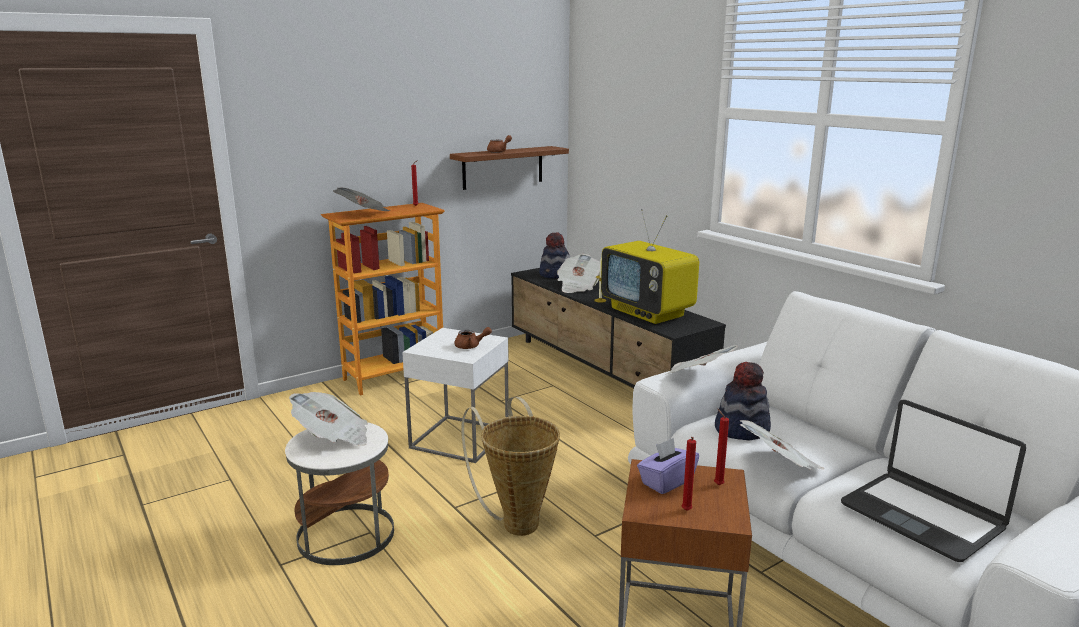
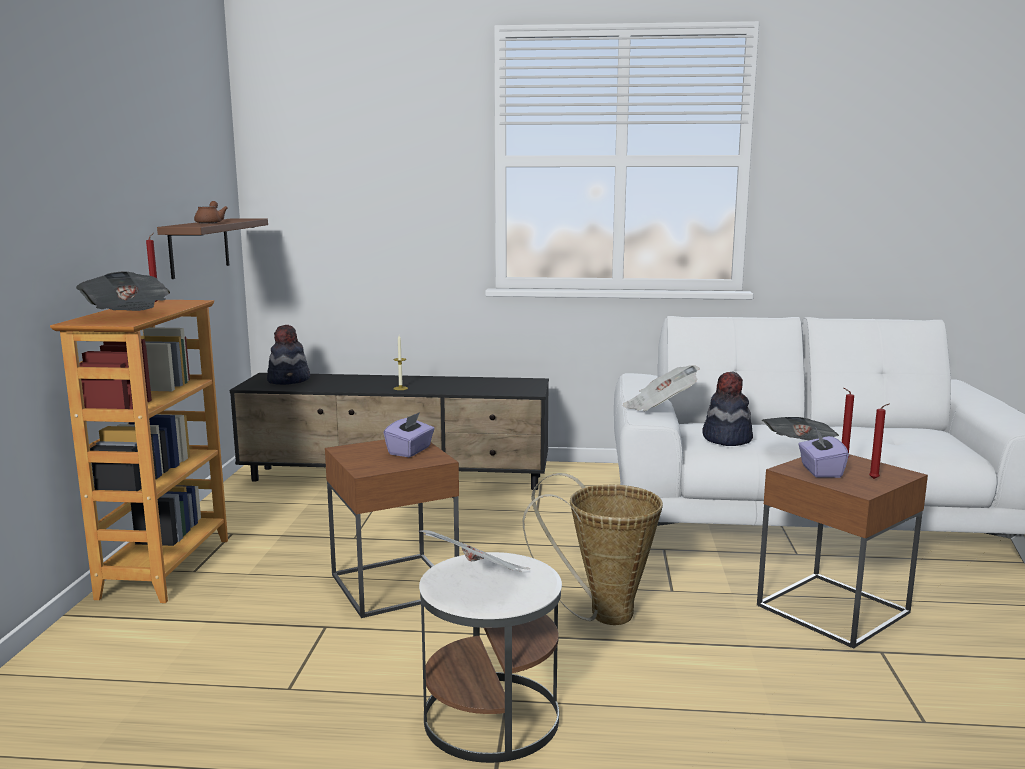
camera: 50 degrees left, 5 degrees down
(459, 438) = (394, 585): white side table -> brown side table
(471, 346) = (410, 451): brown teapot -> purple tissue box
(578, 286) = (344, 384): newspaper -> none
(648, 312) = (469, 386): television -> none
(922, 516) = (910, 443): laptop -> none

